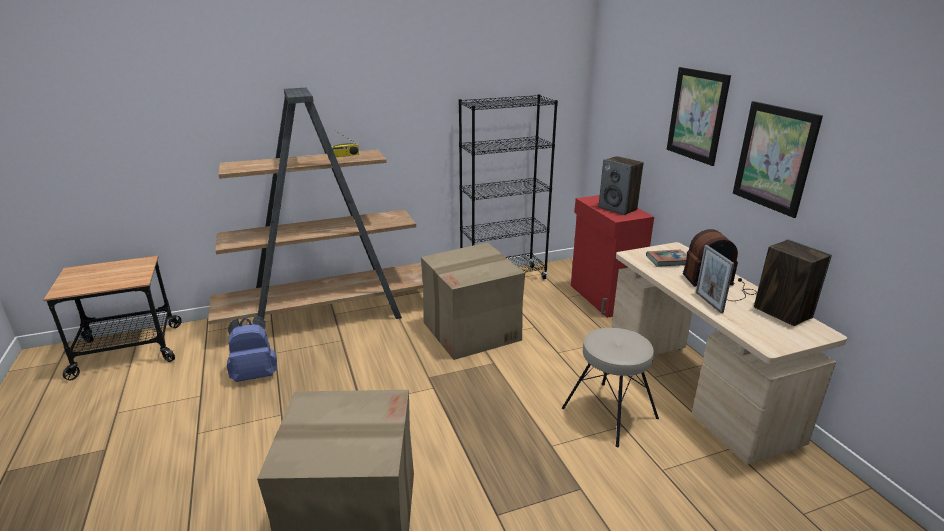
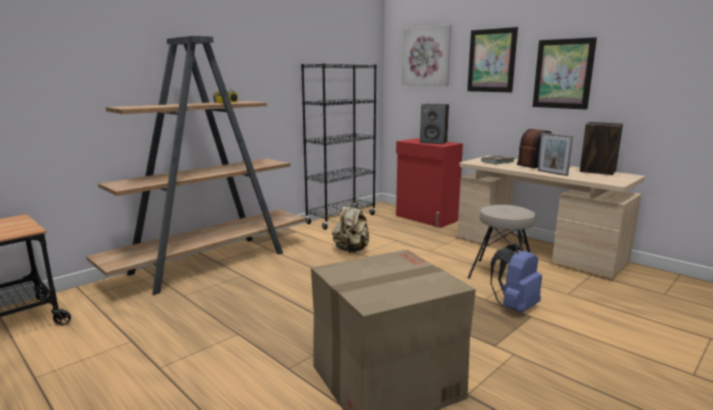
camera: 25 degrees left, 10 degrees down
(255, 374) = (179, 313): blue backpack -> blue backpack (514, 307)
(472, 331) = (351, 250): cardboard box -> beige backpack
(631, 90) = (426, 56): none -> picture

